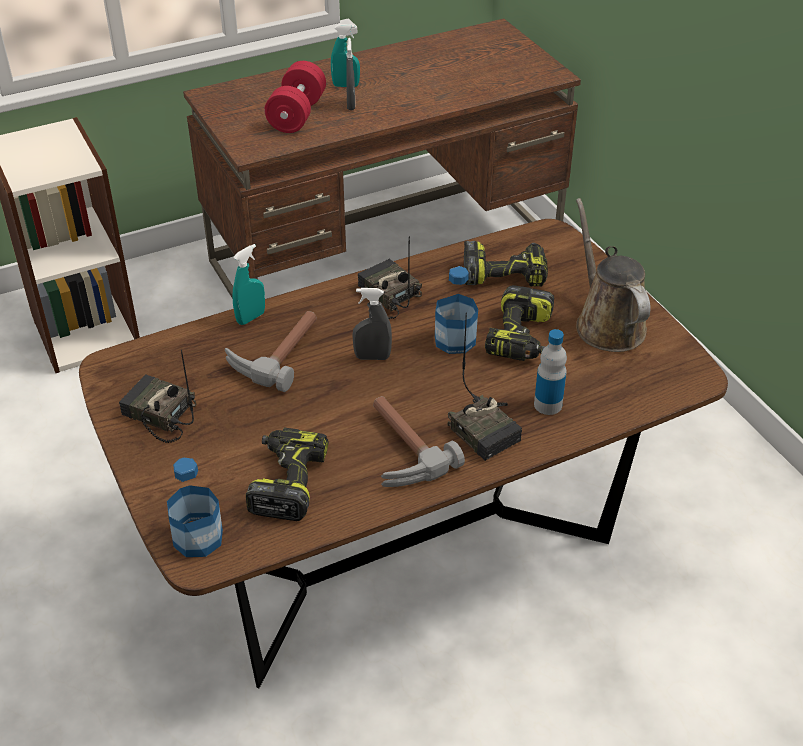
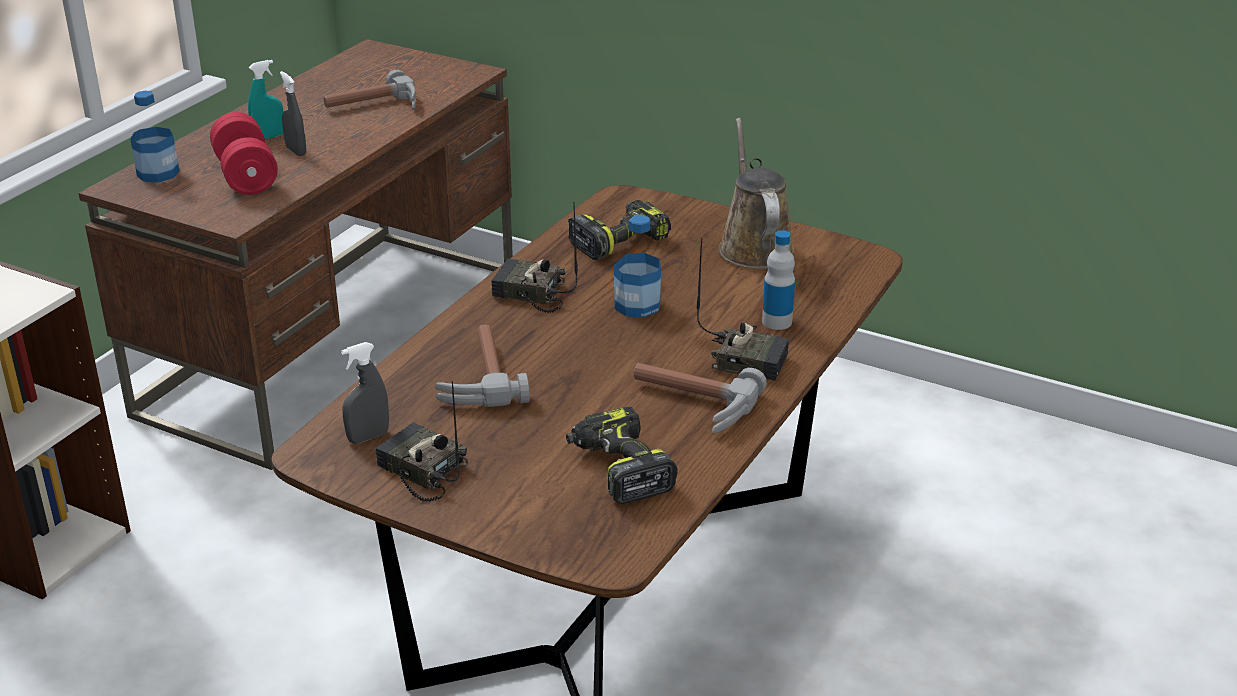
camera: 35 degrees left, 10 degrees down
(158, 415) = (421, 471): radio -> radio turned 45 degrees clockwise
(198, 538) = (590, 546): bottle -> bottle (158, 173)
(251, 317) = (414, 359): turquoise spray bottle -> none
(372, 357) = (577, 345): grey spray bottle -> grey spray bottle (368, 437)
(444, 83) = (374, 107): none -> hammer
(521, 337) = (693, 282): power drill -> none
(607, 323) = (753, 246): brown watering can -> brown watering can turned 45 degrees clockwise

